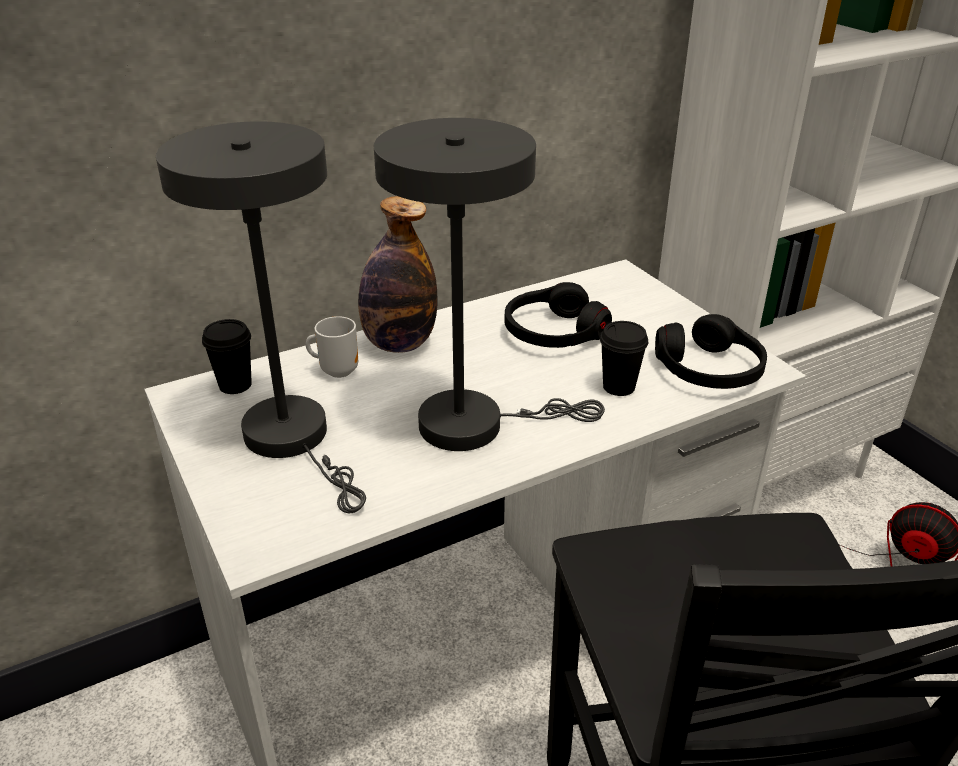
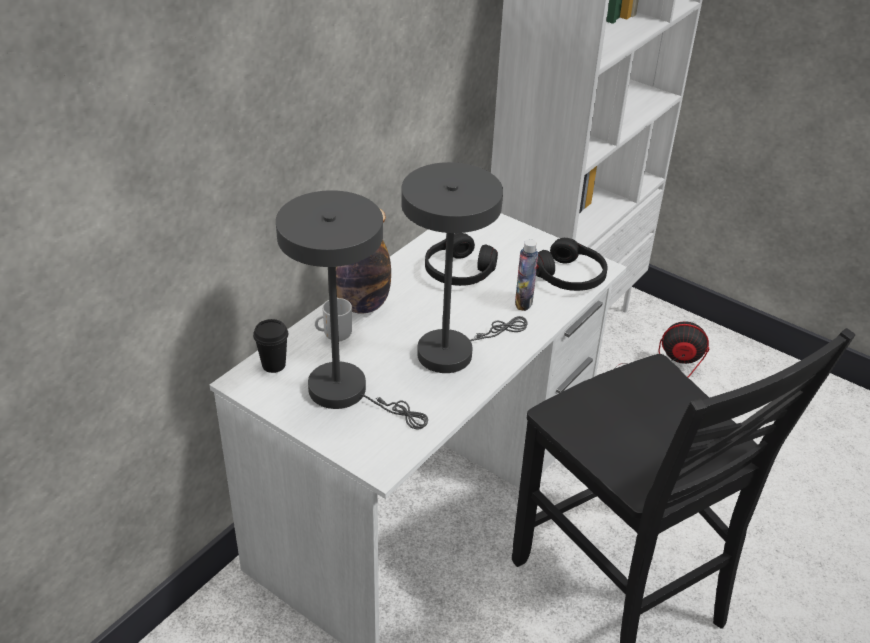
camera: 25 degrees left, 5 degrees up
(618, 387) = (523, 302): black cup -> bottle

